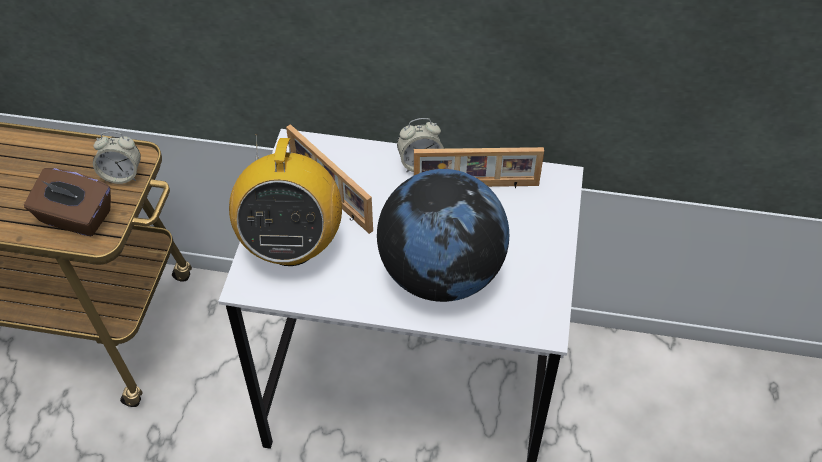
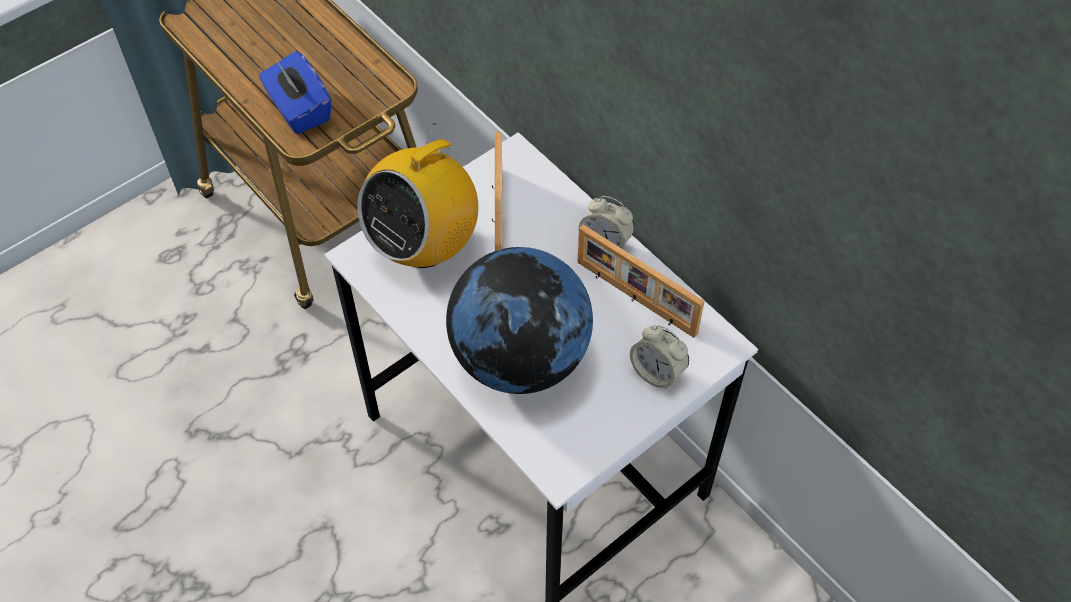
camera: 40 degrees right, 5 degrees up
(75, 218) = (299, 110): brown tissue box -> blue tissue box
(122, 175) = (366, 94): alarm clock -> alarm clock (657, 372)

